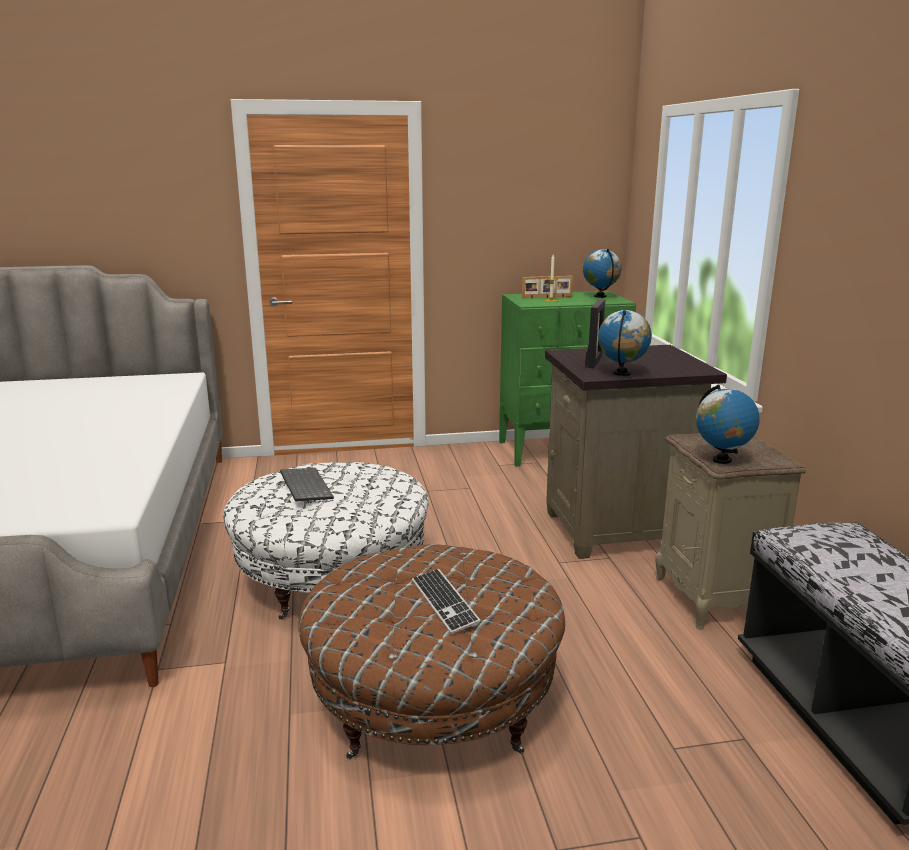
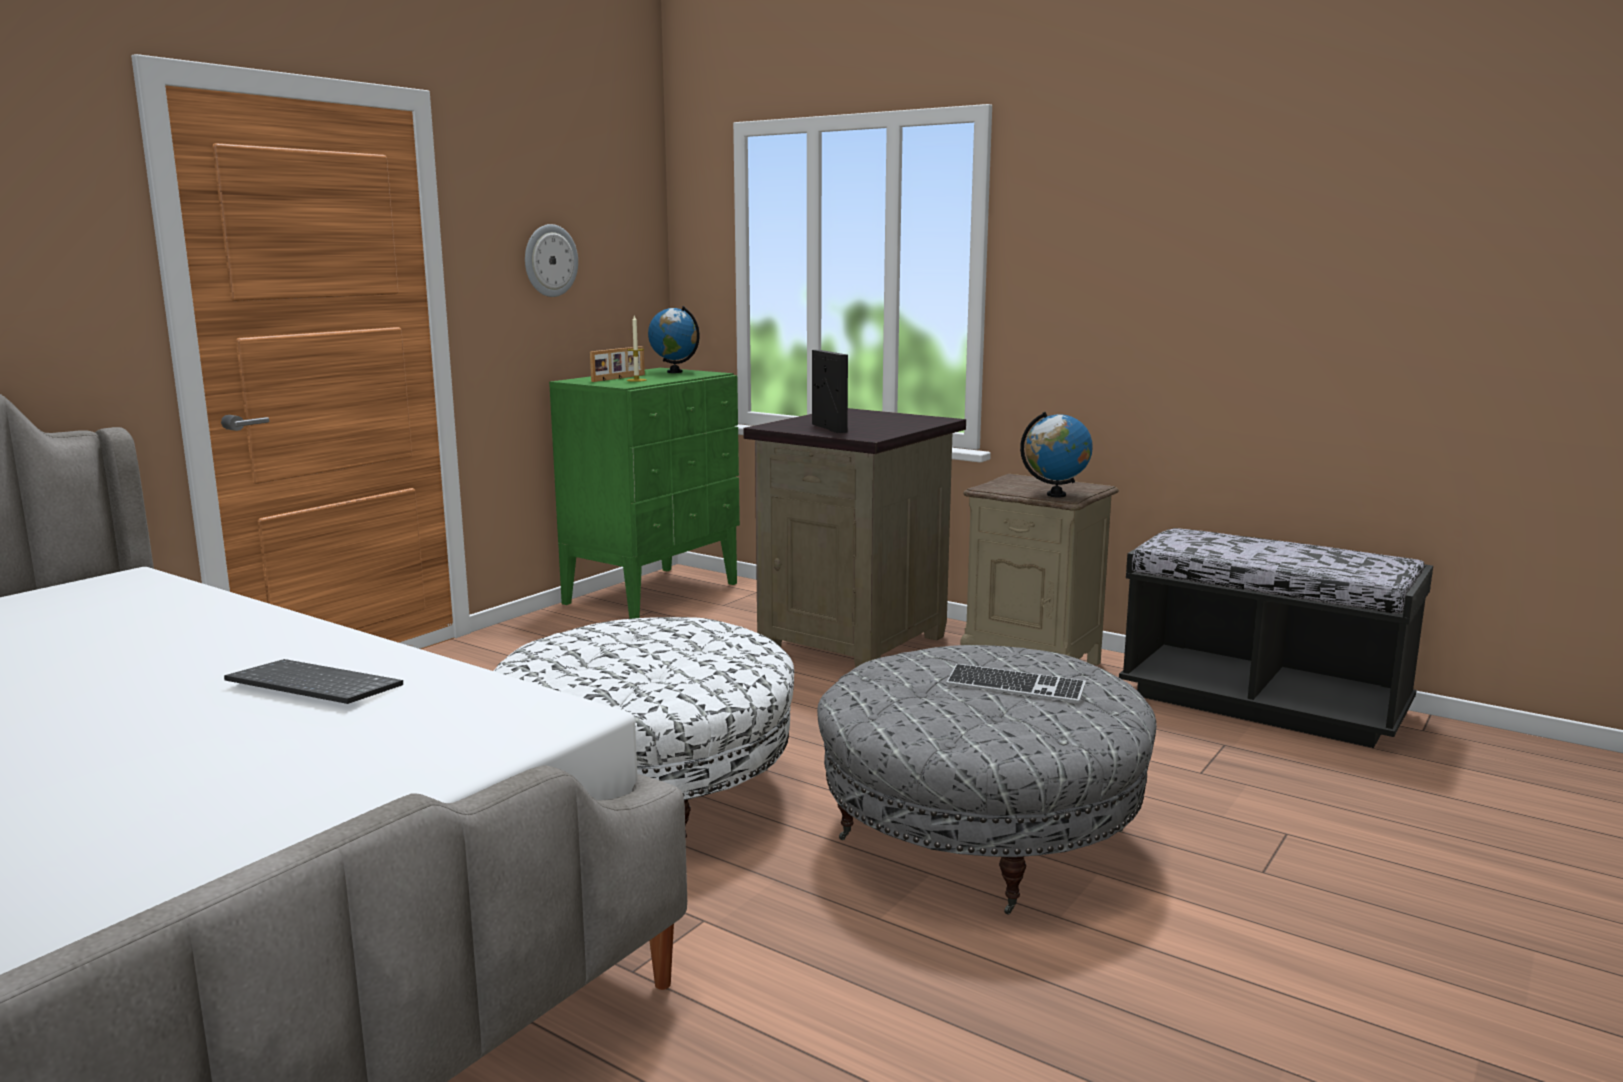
camera: 45 degrees left, 5 degrees down
(304, 486) = (605, 658): keyboard -> keyboard (310, 687)
(433, 699) = (980, 835): brown ottoman -> grey ottoman
(512, 211) = (550, 260): none -> wall clock
(622, 373) = (886, 431): globe -> none

